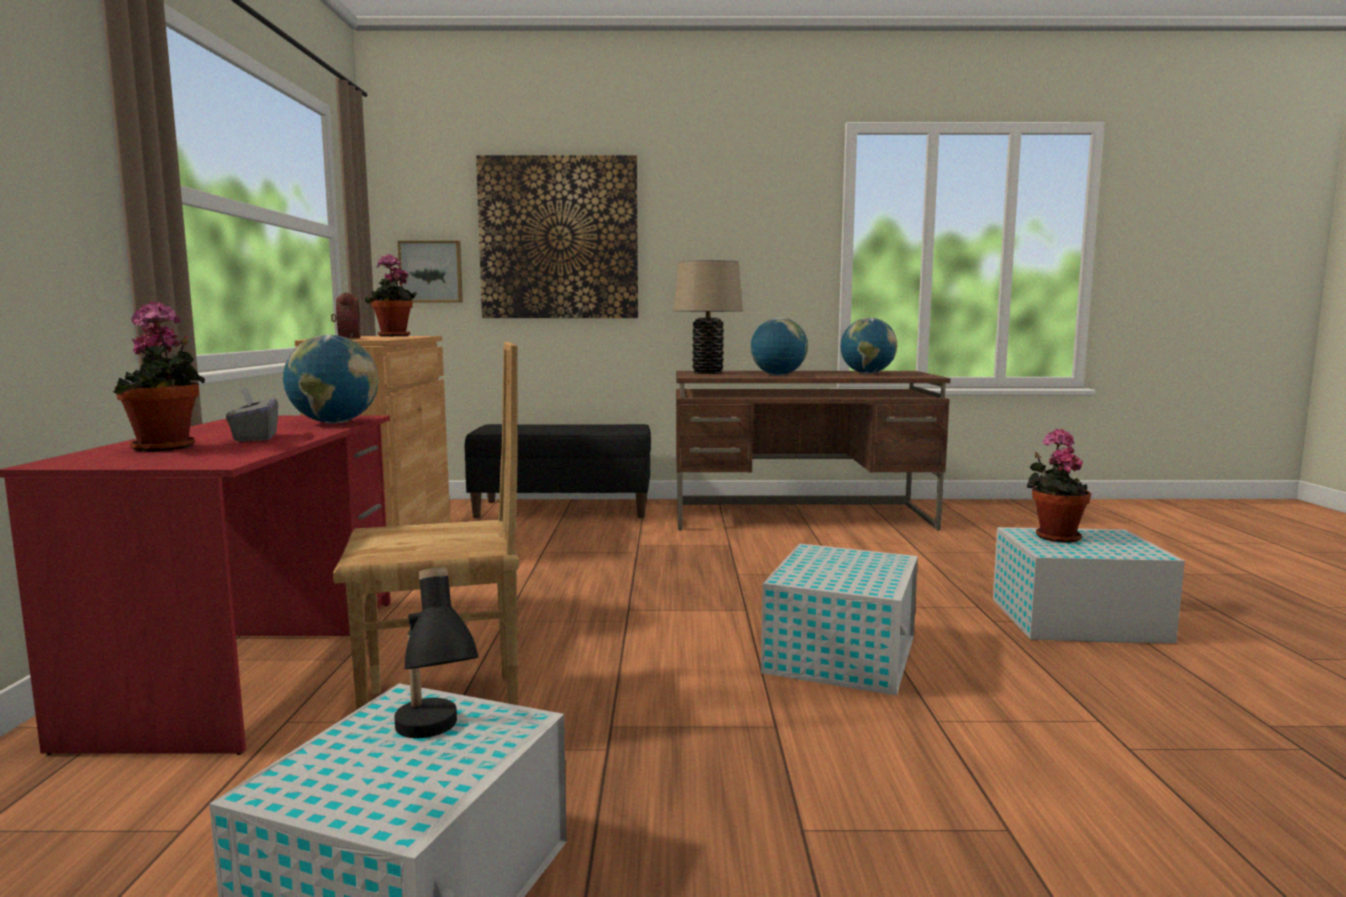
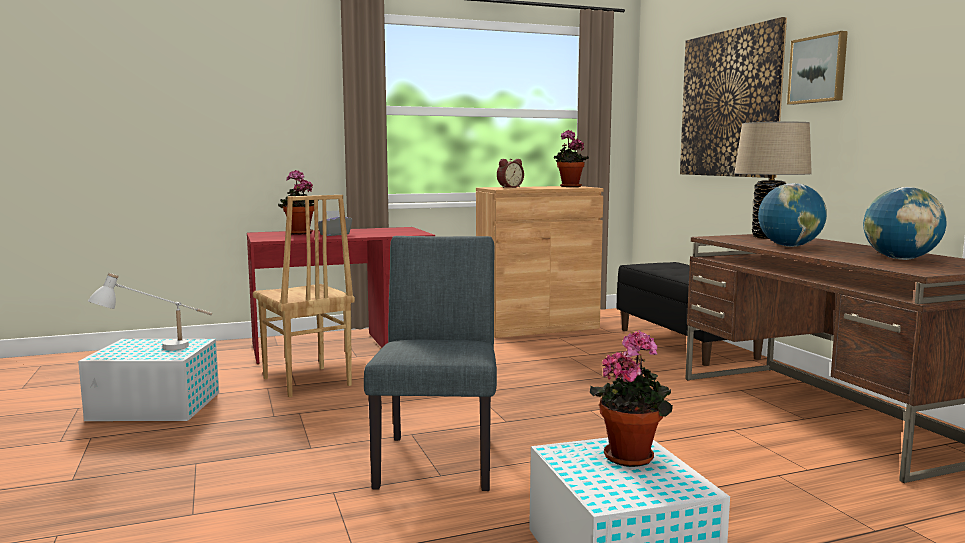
camera: 70 degrees right, 0 degrees up
(334, 423) = (392, 234): globe -> none
(431, 272) = (662, 137): picture -> picture (819, 69)
(431, 744) = (156, 350): black table lamp -> white table lamp
(842, 654) = (438, 457): white storage box -> grey chair

